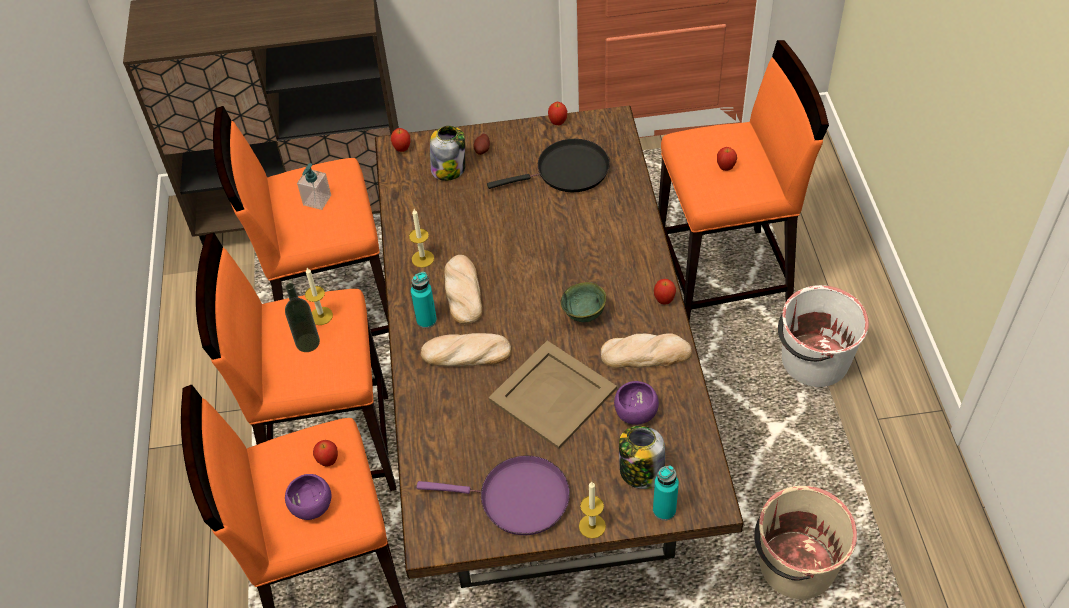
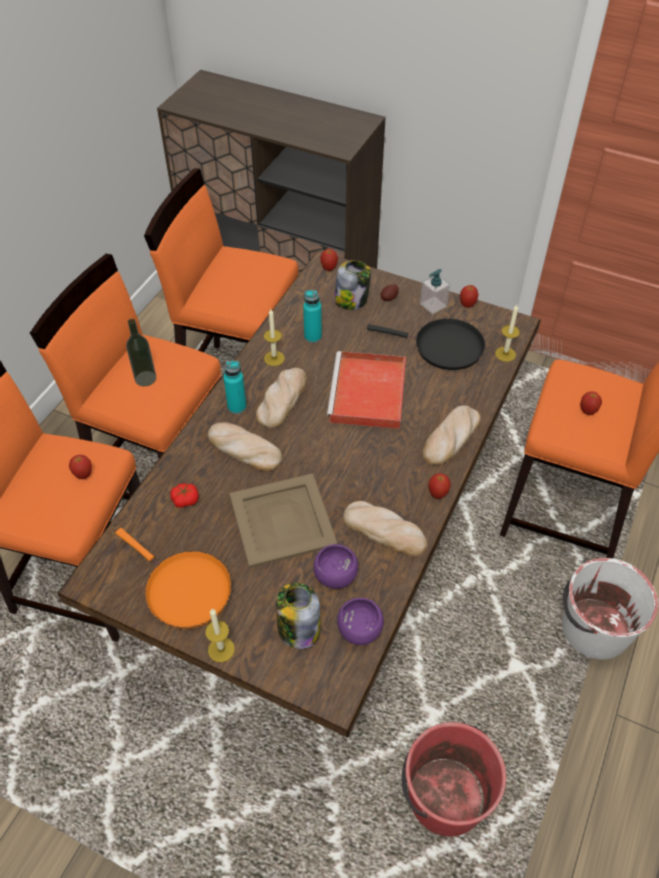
camera: 30 degrees right, 0 degrees up
(311, 505) = (44, 501): purple bowl -> purple bowl (360, 628)
(317, 200) = (240, 278): soap dispenser -> soap dispenser (433, 305)
(321, 316) = (171, 364): candle -> candle (505, 354)
(451, 426) = (185, 499): none -> tomato
(518, 499) = (184, 589): purple frying pan -> orange frying pan
(536, 247) = (368, 394): none -> red tray
(584, 315) = (360, 470): green bowl -> none
(637, 247) = (451, 438): none -> bread
(664, 510) = (290, 674): turquoise bottle -> turquoise bottle (313, 337)
(795, 565) = (445, 796): beige bucket -> red bucket

